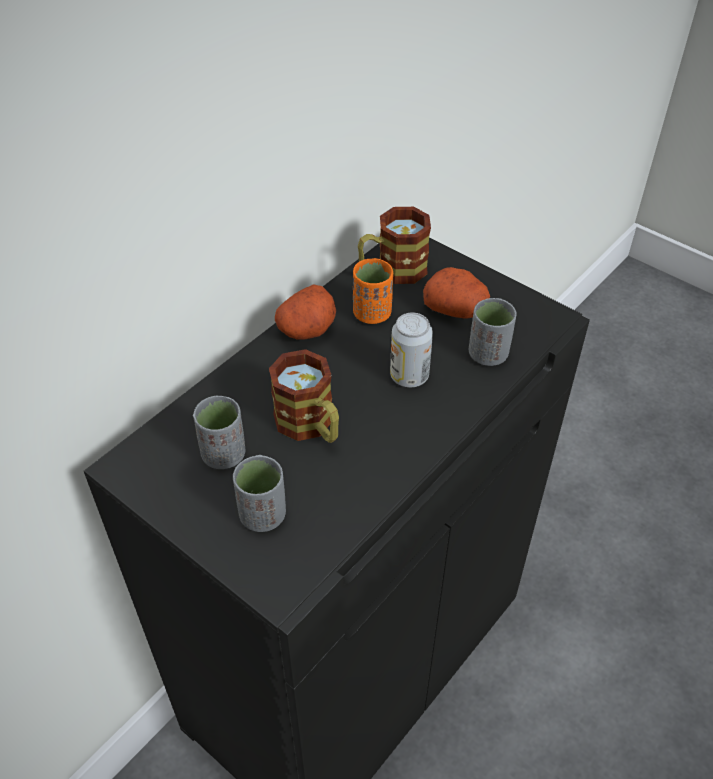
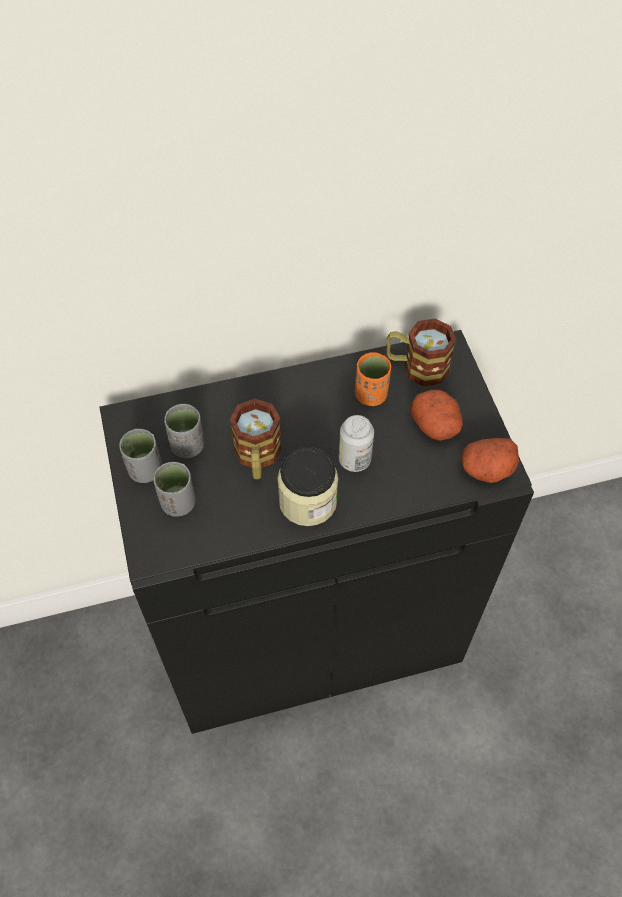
camera: 35 degrees right, 10 degrees up
(307, 329) = (315, 381): potato -> potato (486, 469)
(398, 437) = (307, 501): none -> jar
(488, 354) = (426, 476): grey cup -> grey cup (145, 470)

